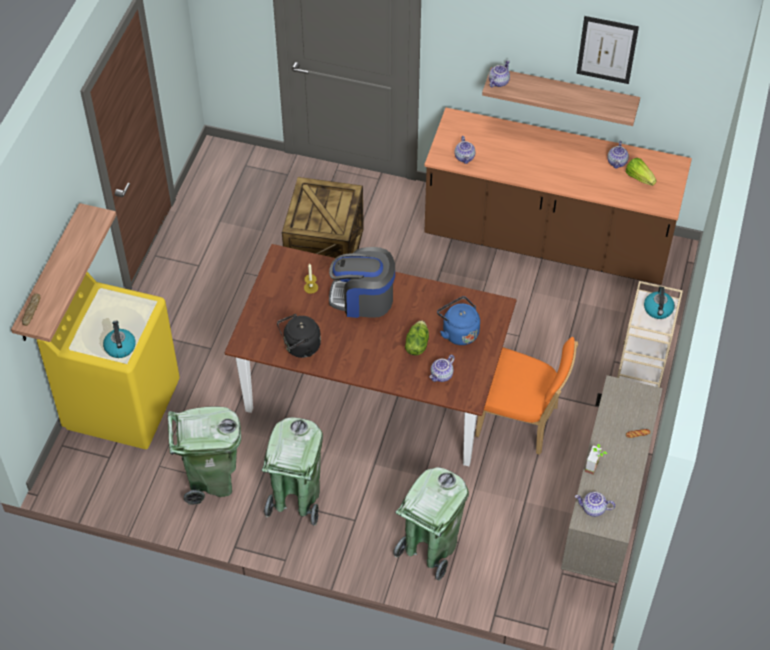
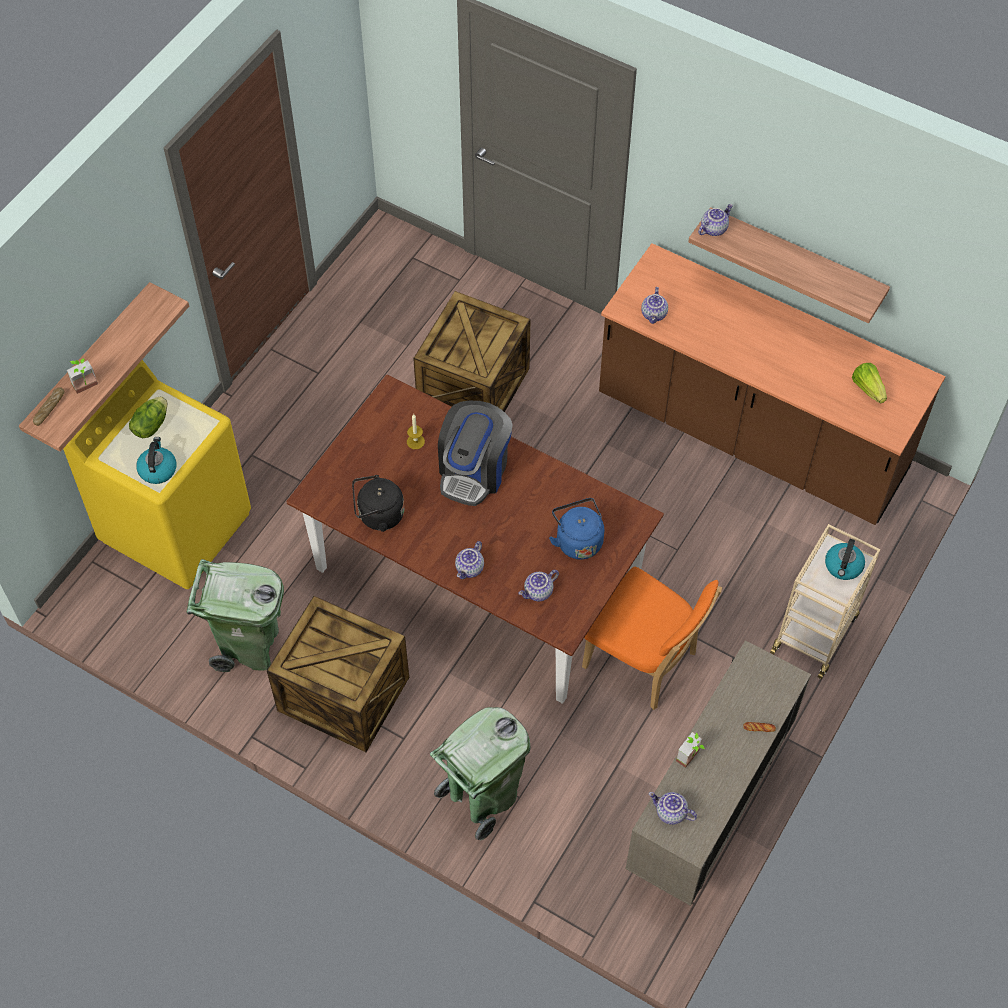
camera: 15 degrees right, 5 degrees up
(57, 290) = (87, 388): none -> potted plant
(296, 499) = (342, 695): green trash can -> crate
(363, 299) = (474, 470): coffee machine -> coffee machine turned 90 degrees counterclockwise
(416, 345) = (520, 545): lettuce -> lettuce (151, 425)
(607, 49) = (854, 219): picture -> none
(617, 162) = (846, 362): teapot -> teapot (470, 569)

